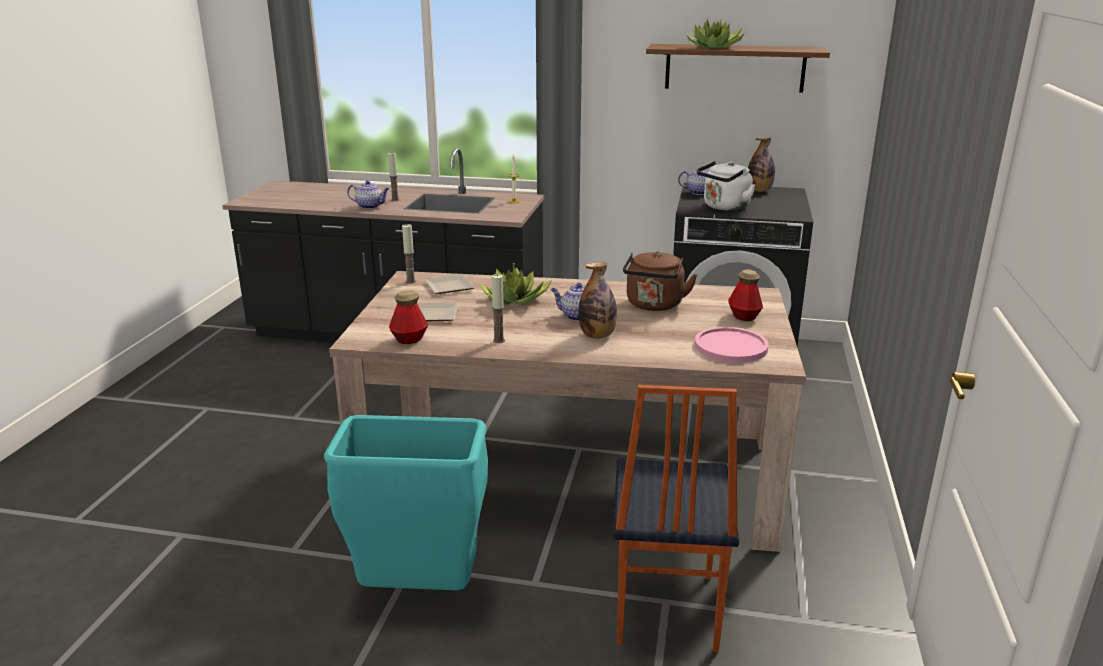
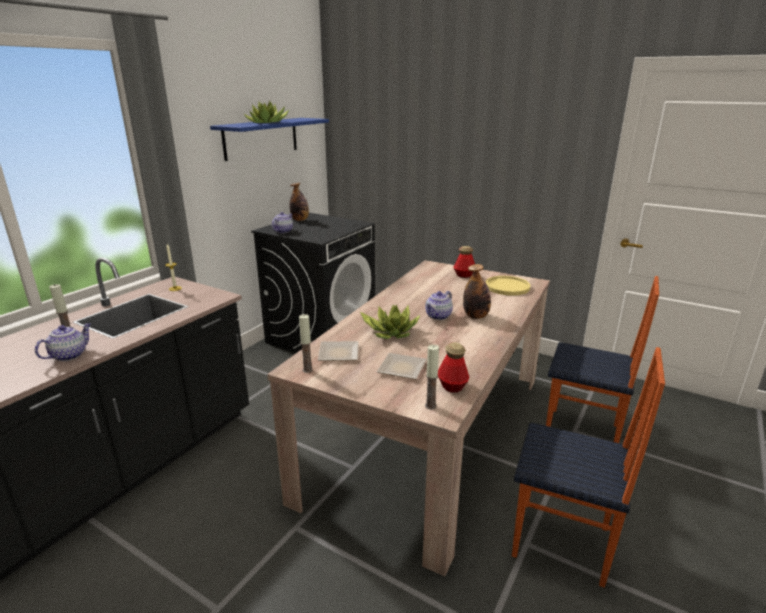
camera: 70 degrees left, 0 degrees up
(419, 593) = (561, 544): turquoise trash can -> chair
(498, 340) = (470, 349): candle -> candle (430, 406)
(654, 305) = (432, 292): brown kettle -> none
(724, 207) = (324, 232): white kettle -> none
(731, 347) = (507, 287): pink plate -> yellow plate
(734, 68) = (261, 138): brown shelf -> blue shelf

